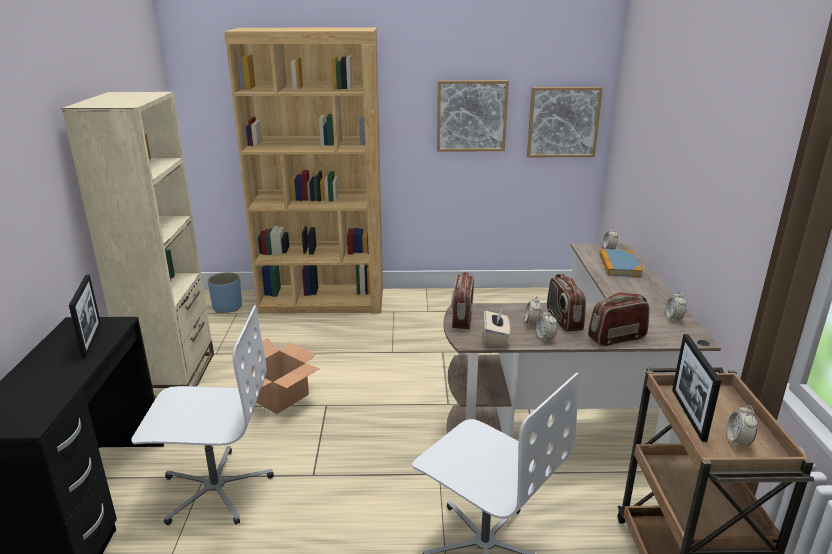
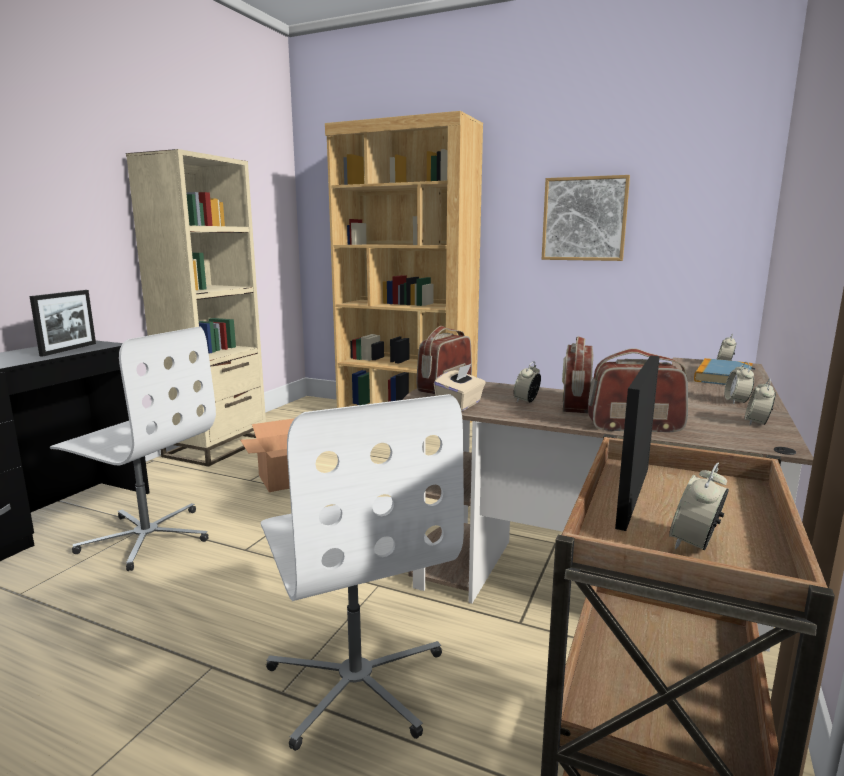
camera: 25 degrees right, 10 degrees down
(227, 307) = (316, 410): blue planter -> none
(545, 337) = (527, 413): alarm clock -> alarm clock (736, 402)
(563, 122) = (701, 226): picture -> none

